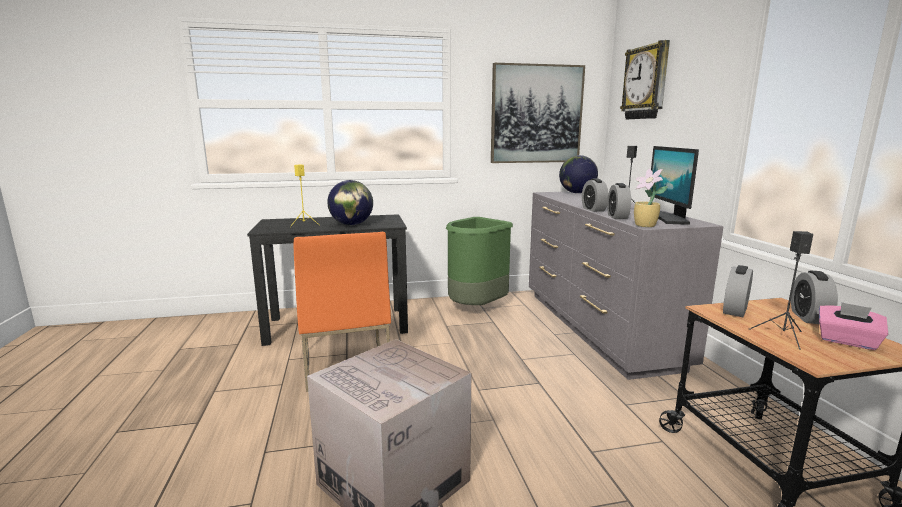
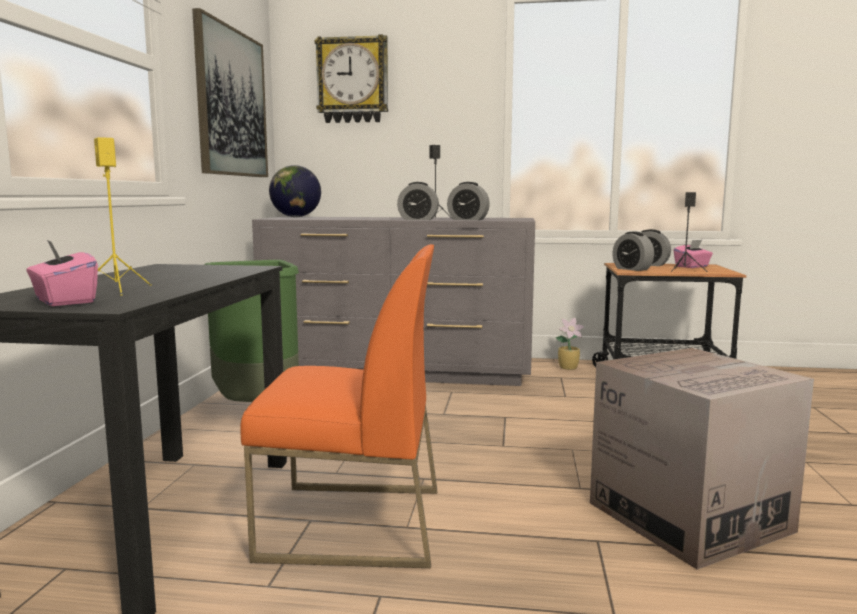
camera: 70 degrees left, 5 degrees down
(274, 225) = (64, 301): none -> pink tissue box
(351, 224) = (197, 276): globe -> none
(645, 226) = (519, 220): potted plant -> potted plant (569, 368)
(667, 218) = (490, 218): monitor -> none

